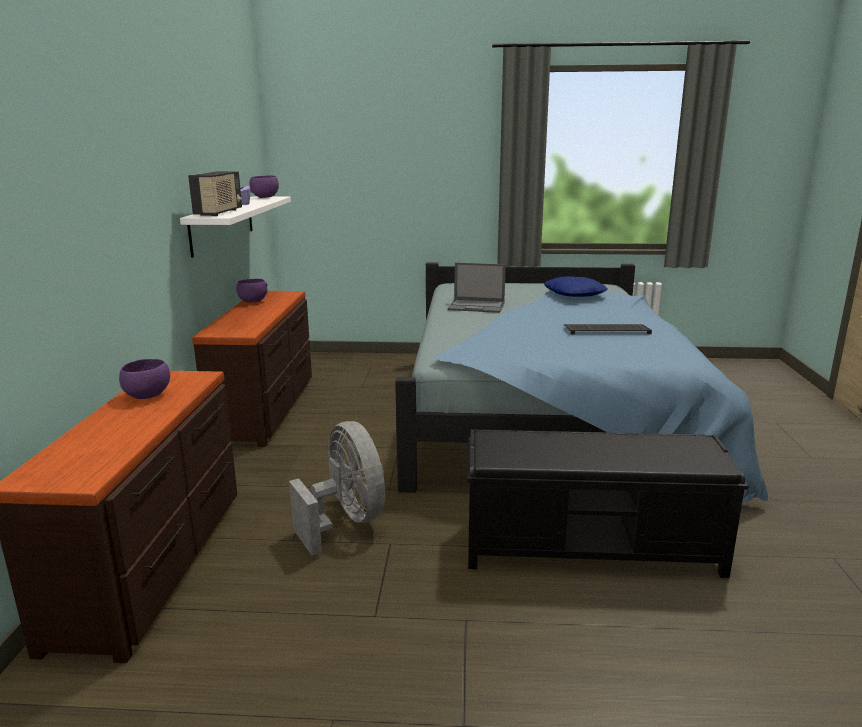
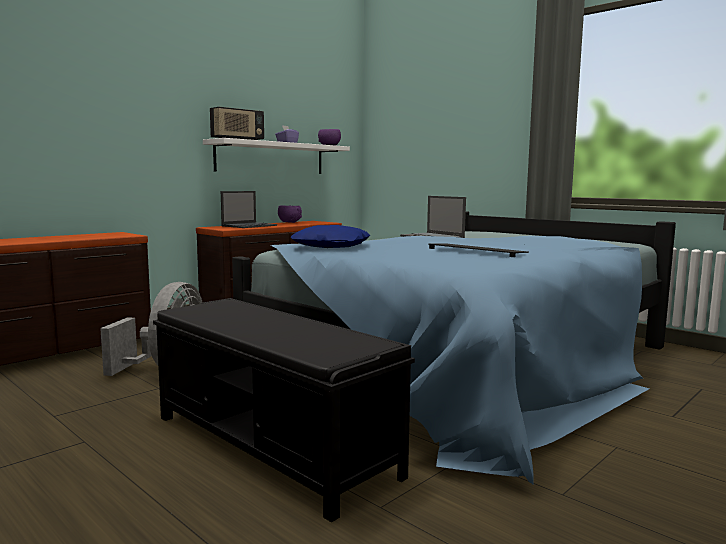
camera: 40 degrees right, 10 degrees down
(147, 396) = (78, 236): purple bowl -> none
(241, 319) = (249, 225): none -> laptop
(575, 293) = (552, 238): blue pillow -> blue pillow (332, 246)

